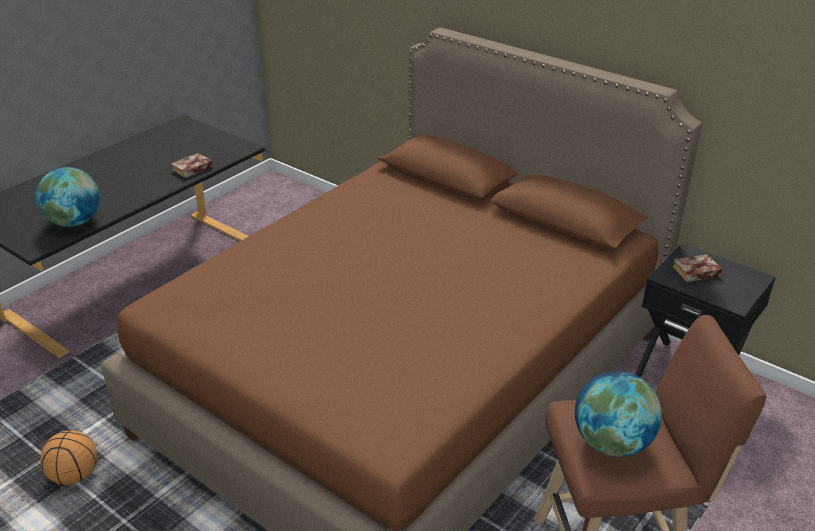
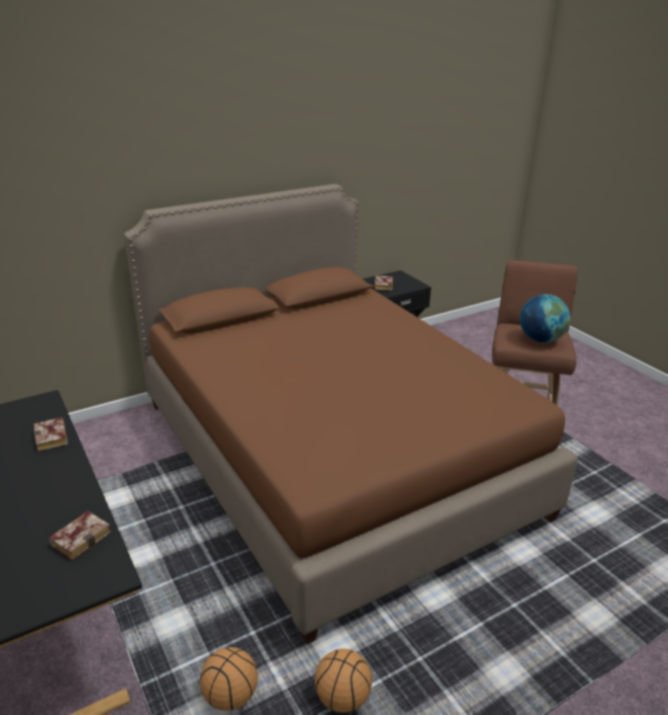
camera: 70 degrees left, 5 degrees down
(69, 407) = (229, 696): none -> basketball
(74, 222) = (82, 537): globe -> book

